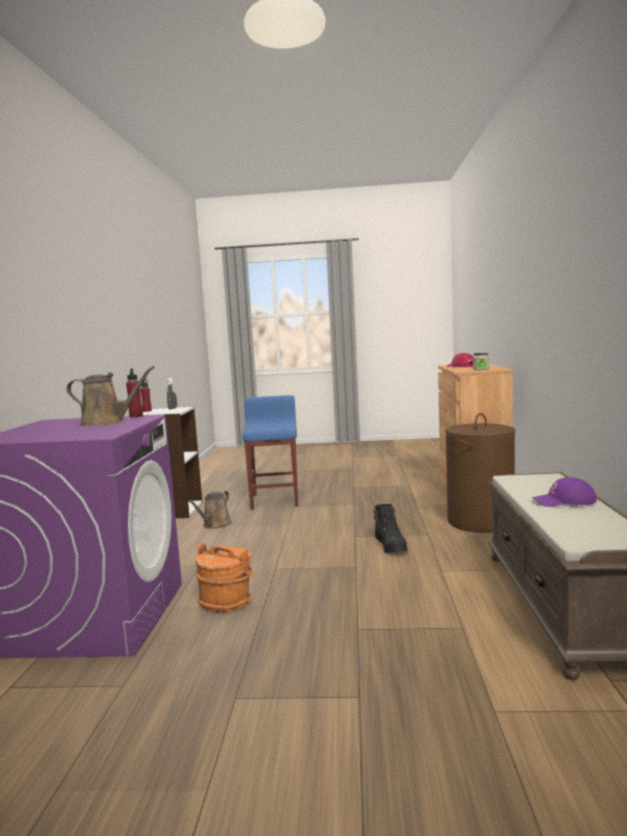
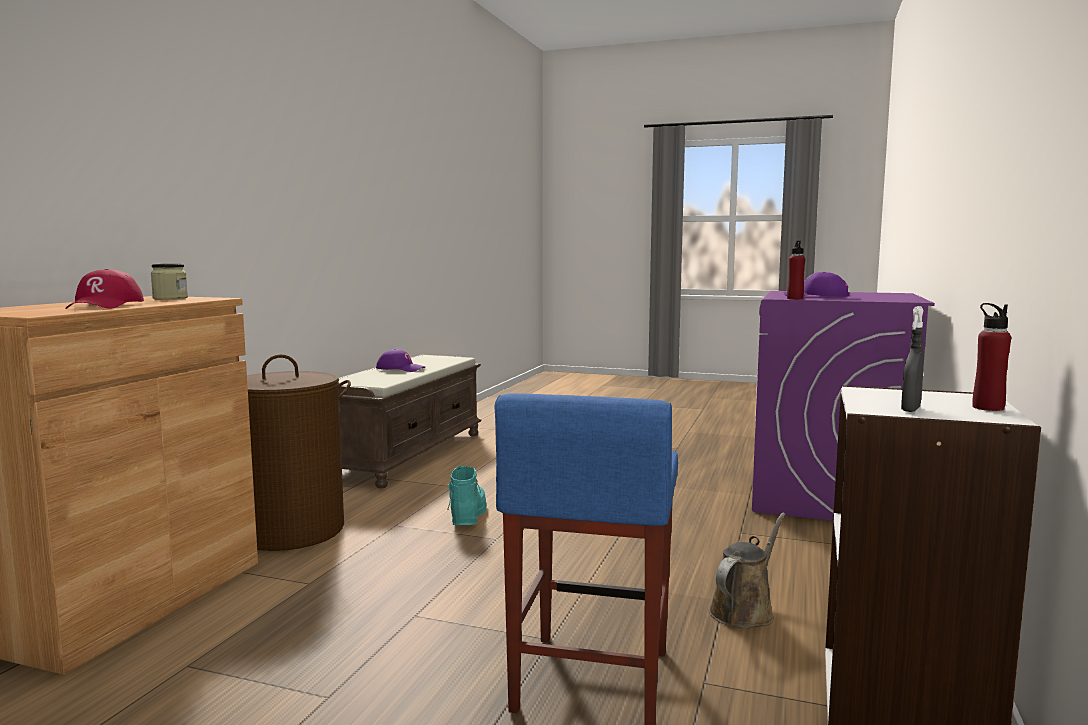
camera: 165 degrees left, 0 degrees up
(107, 422) = (815, 296): brown watering can -> purple cap
(226, 602) = (692, 491): orange bucket -> none
(391, 546) = (467, 517): black boot -> turquoise boot

